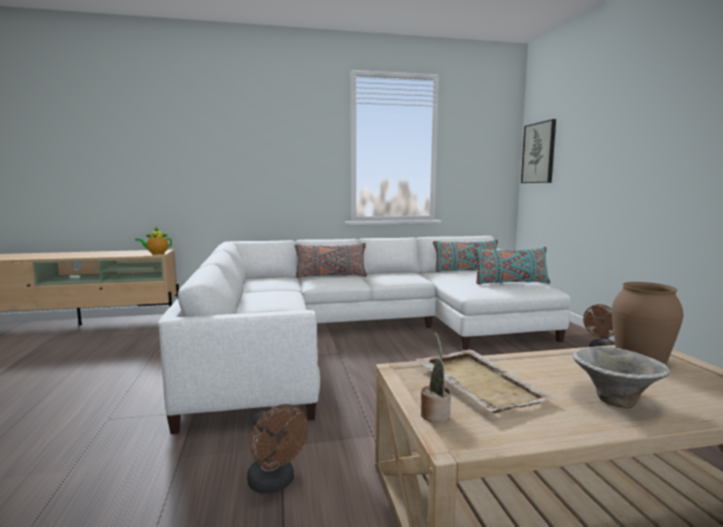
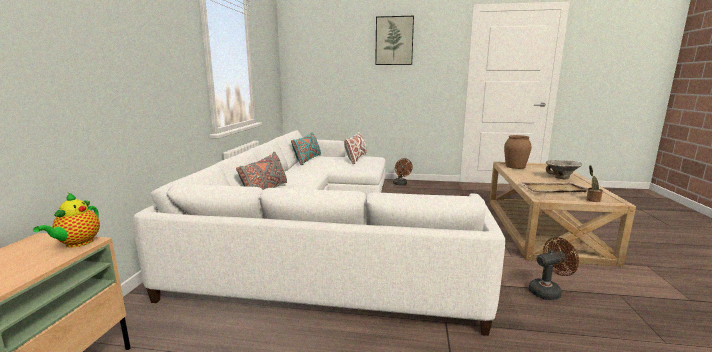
camera: 70 degrees left, 5 degrees up
(510, 283) = (356, 159): turquoise pillow -> white pillow
(539, 153) = (304, 65): picture -> picture (394, 41)

